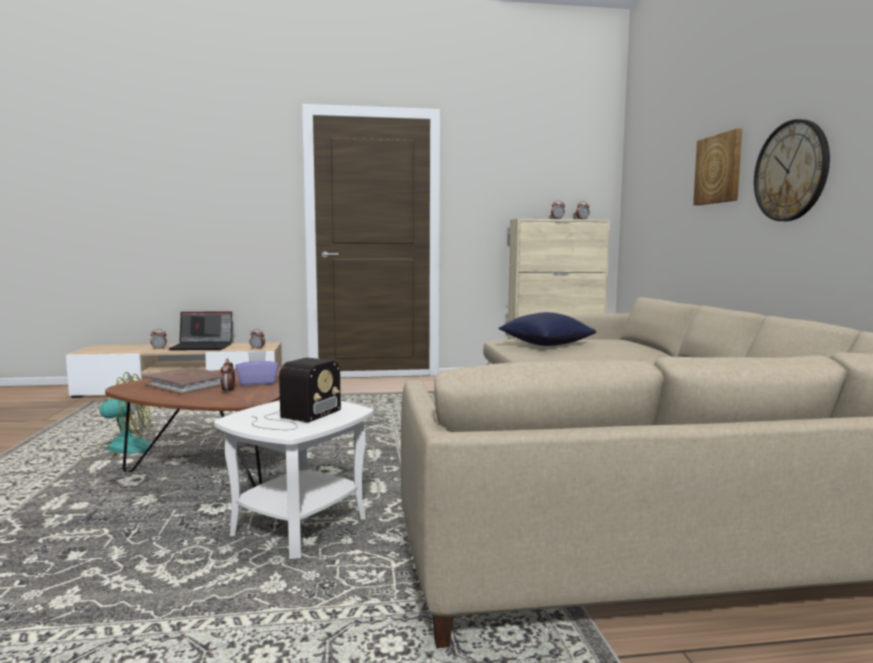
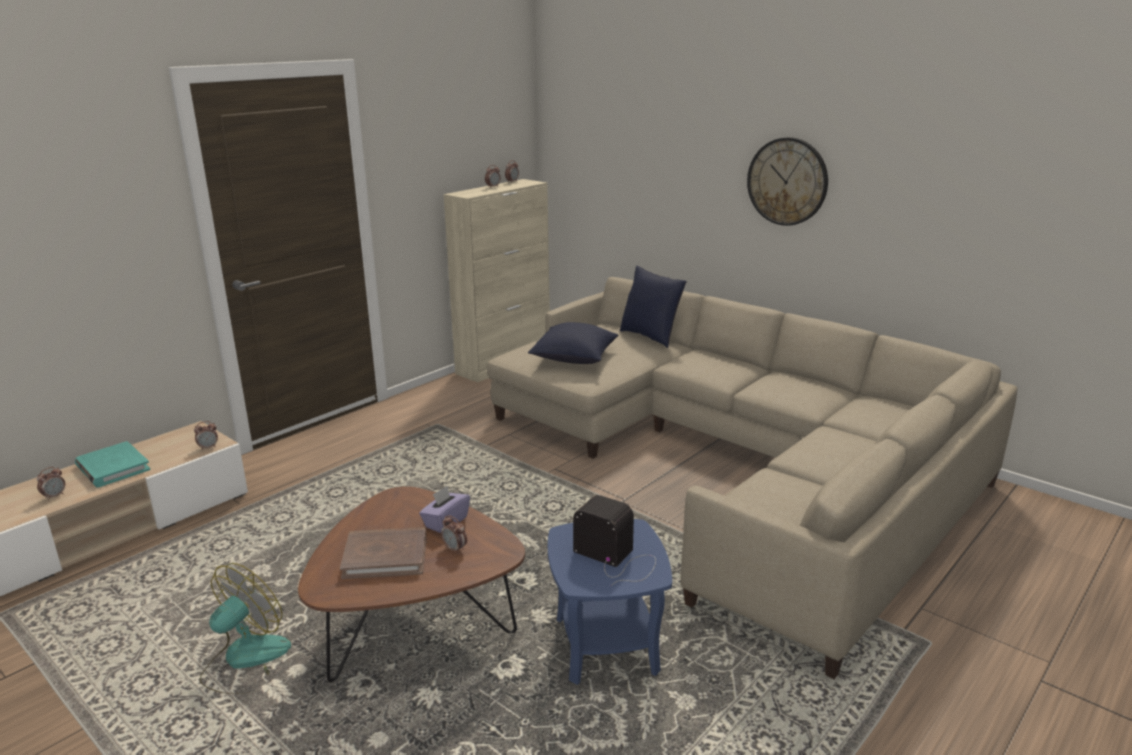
camera: 40 degrees left, 15 degrees up
(203, 347) = (112, 468): laptop -> turquoise book
(294, 418) = (617, 559): radio -> radio turned 45 degrees counterclockwise
(299, 526) = (606, 645): white side table -> blue side table
(645, 346) = (650, 337): none -> blue pillow
(719, 169) = (698, 156): picture -> none

